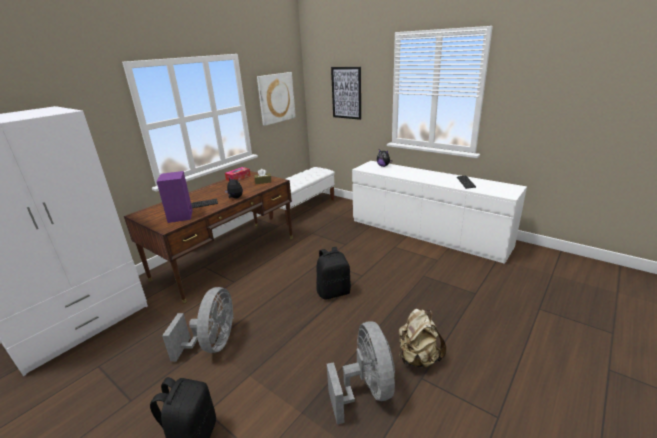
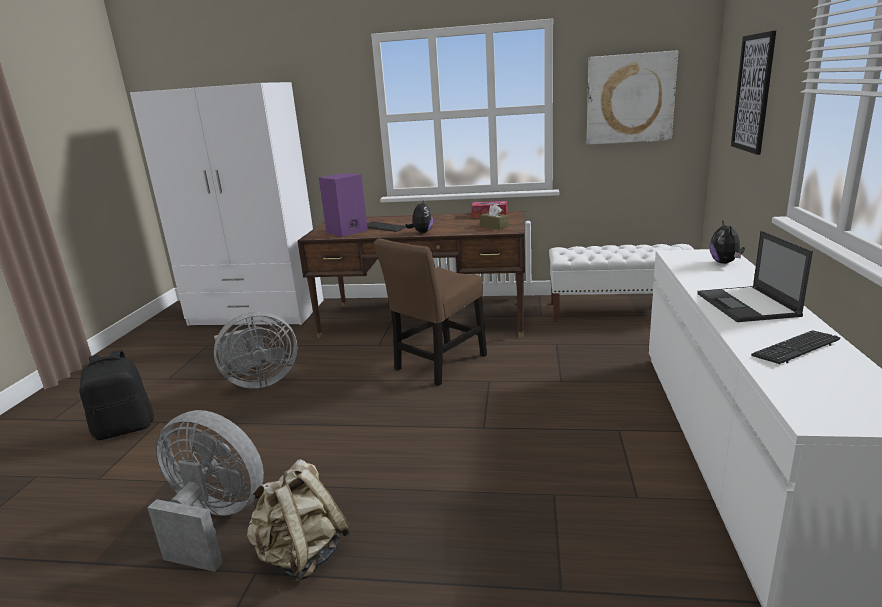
camera: 60 degrees right, 5 degrees down
(287, 269) = (438, 364): none -> brown chair
(334, 292) = (416, 418): black backpack -> none
(366, 390) = (214, 521): grey fan -> grey fan turned 120 degrees counterclockwise
(426, 176) = (748, 305): none -> laptop

